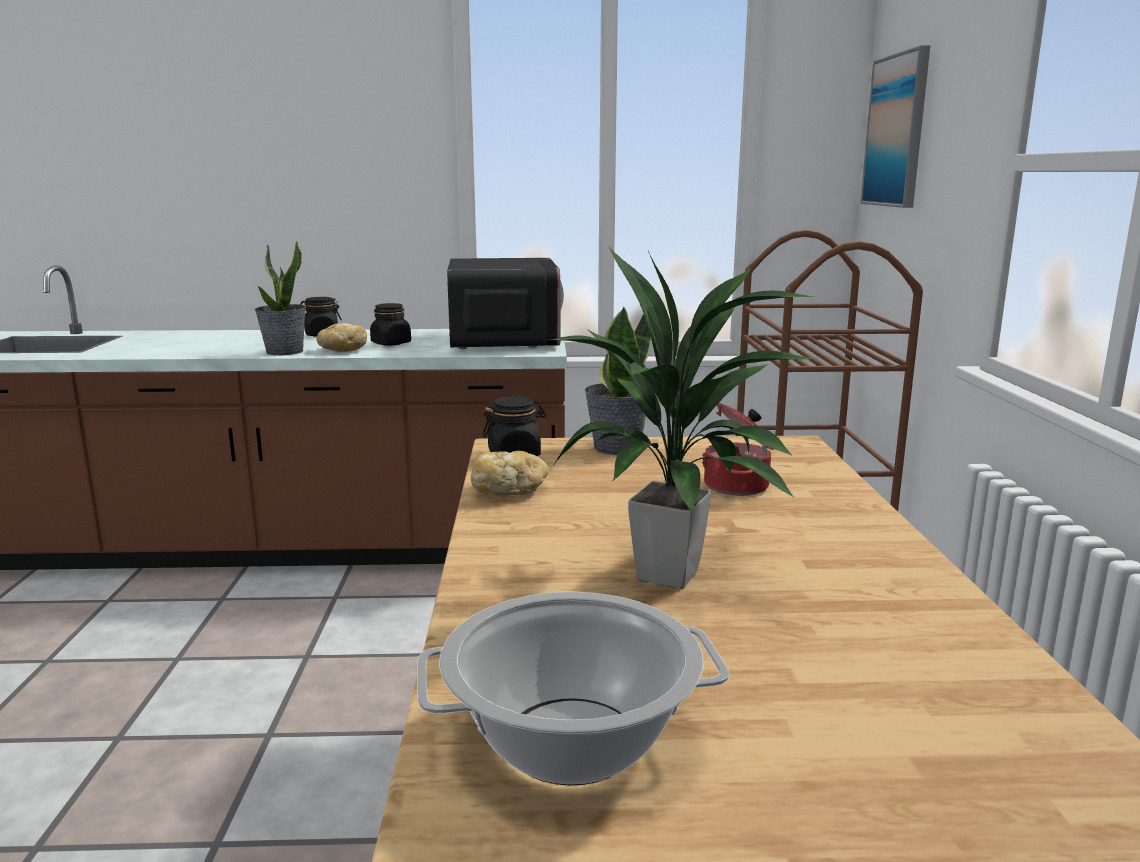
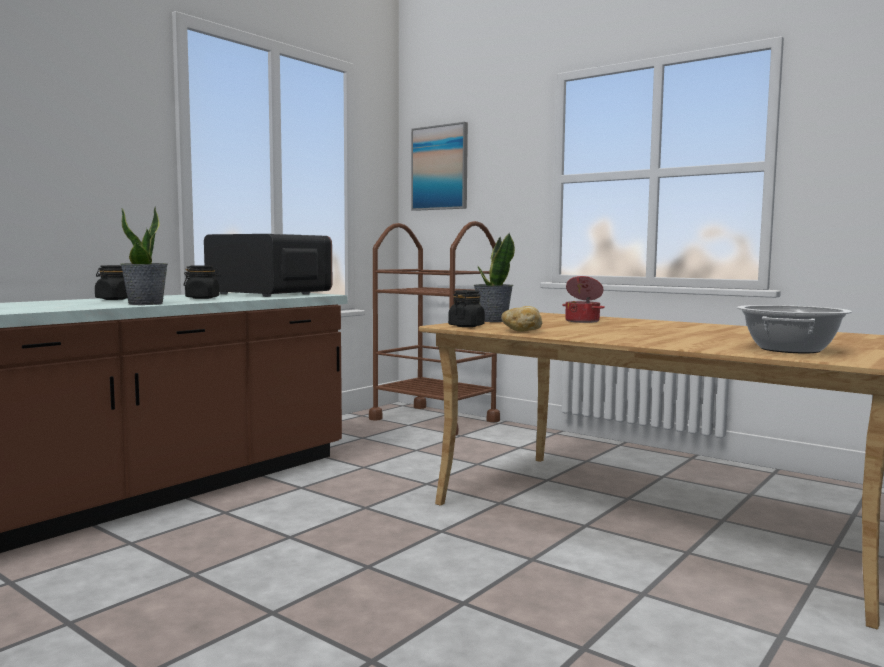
camera: 50 degrees left, 10 degrees down
(341, 350) = (188, 301): bread -> none
(670, 576) = (667, 333): potted plant -> none

